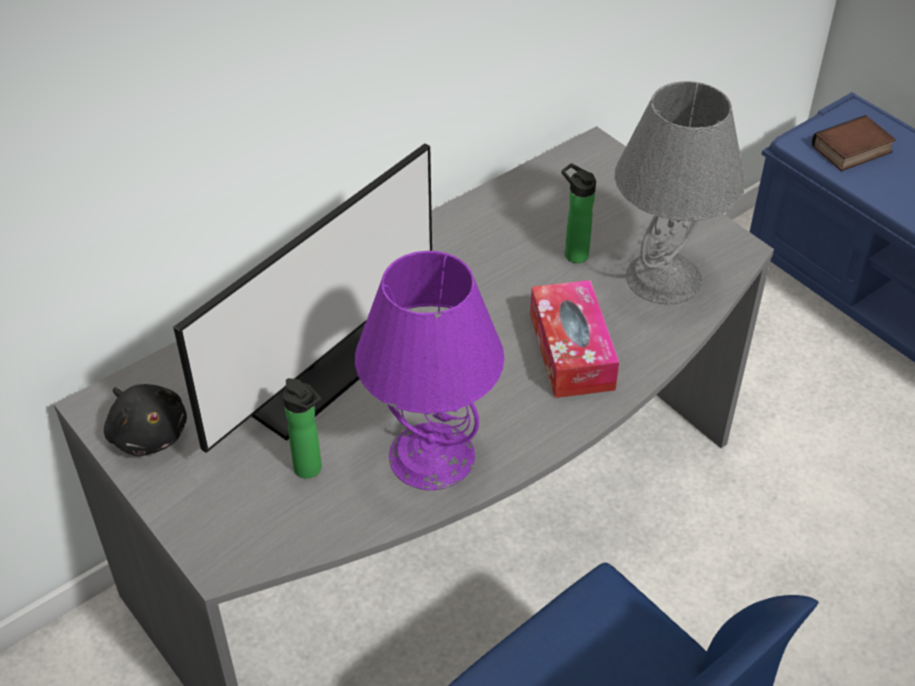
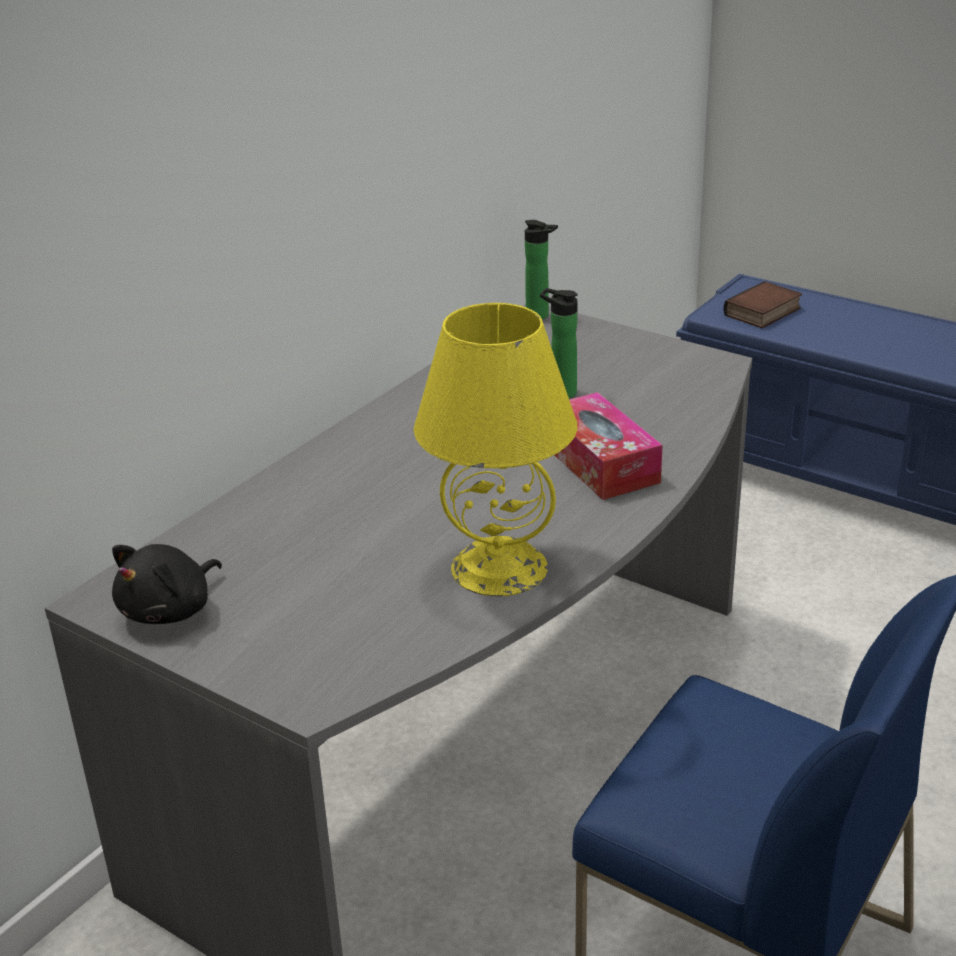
camera: 15 degrees left, 15 degrees down
(148, 433) = (170, 610): black plush toy -> black plush toy turned 90 degrees clockwise
(310, 470) = (373, 605): bottle -> bottle (540, 316)
(316, 375) = (339, 529): monitor -> none
(432, 455) = (500, 567): purple table lamp -> yellow table lamp
(664, 278) = (660, 395): grey table lamp -> none

